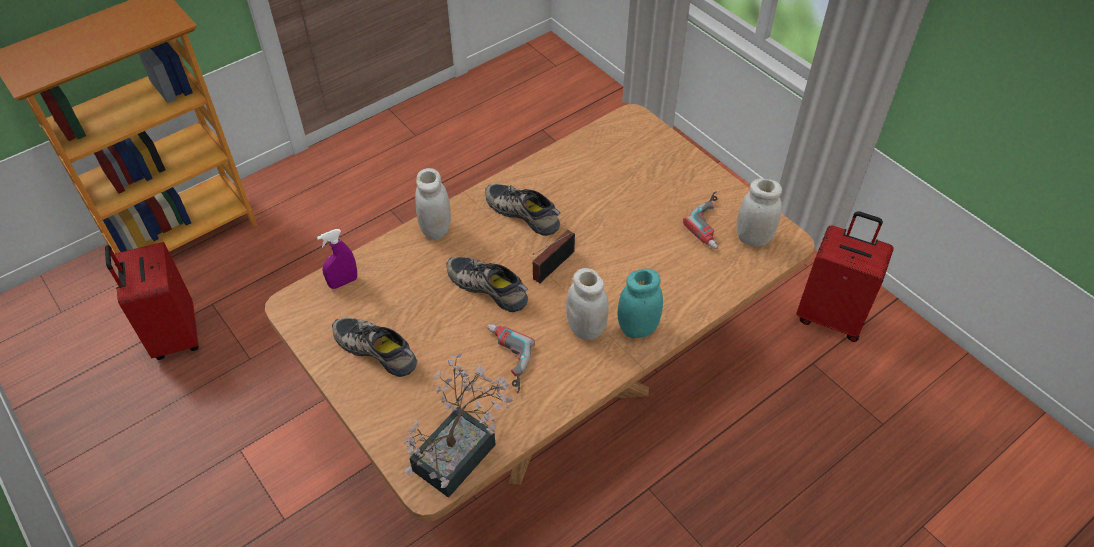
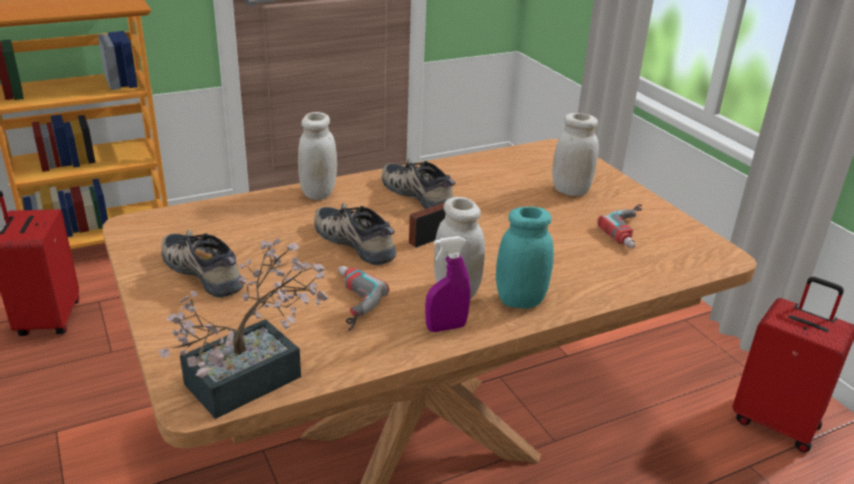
camera: 10 degrees right, 20 degrees down
(343, 282) = (198, 216): purple spray bottle -> purple spray bottle (446, 327)
(753, 238) = (680, 248): white jar -> white jar (570, 190)

